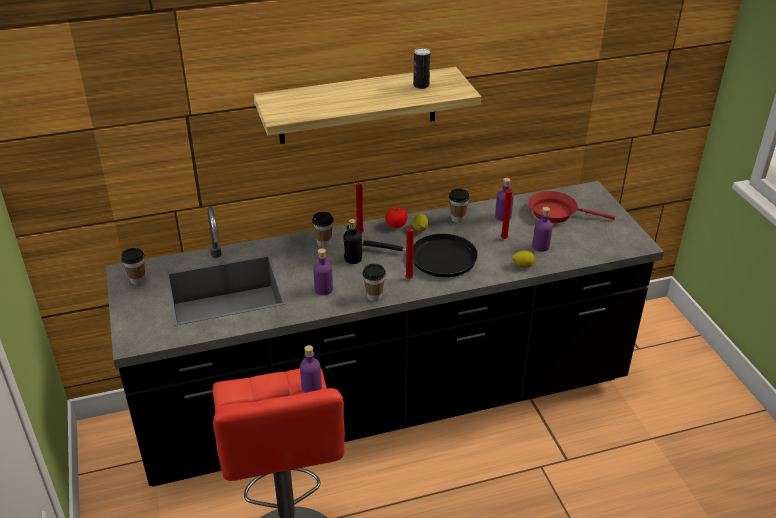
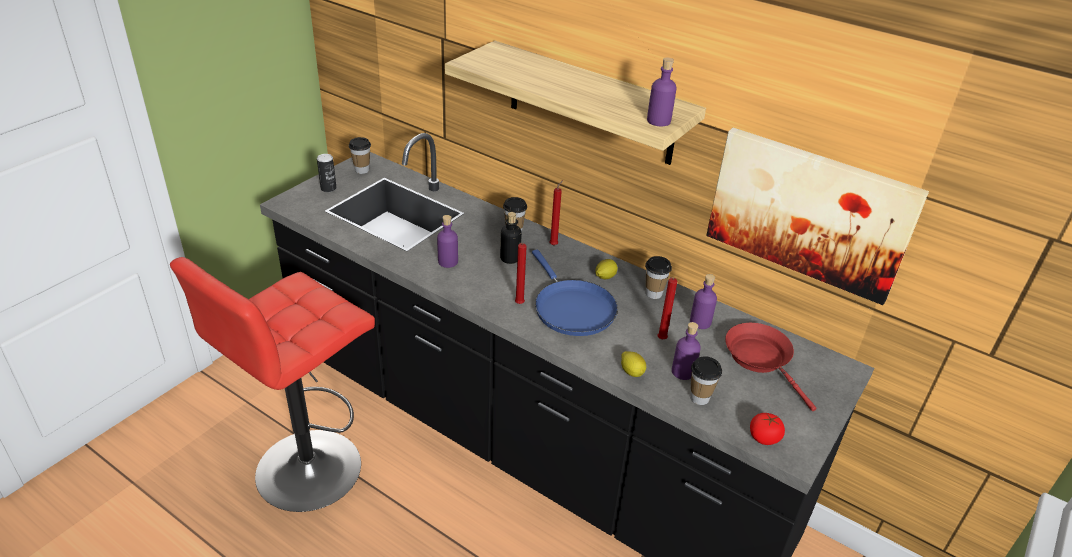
camera: 50 degrees right, 0 degrees up
(311, 387) = (334, 323): purple bottle -> purple bottle (658, 121)
(374, 297) = (468, 294): cup -> cup (699, 398)
(396, 225) = (593, 260): tomato -> tomato (764, 438)
(421, 85) = (632, 102): can -> can (328, 188)
(437, 258) = (572, 308): black frying pan -> blue frying pan
(538, 104) = (809, 213): none -> picture

